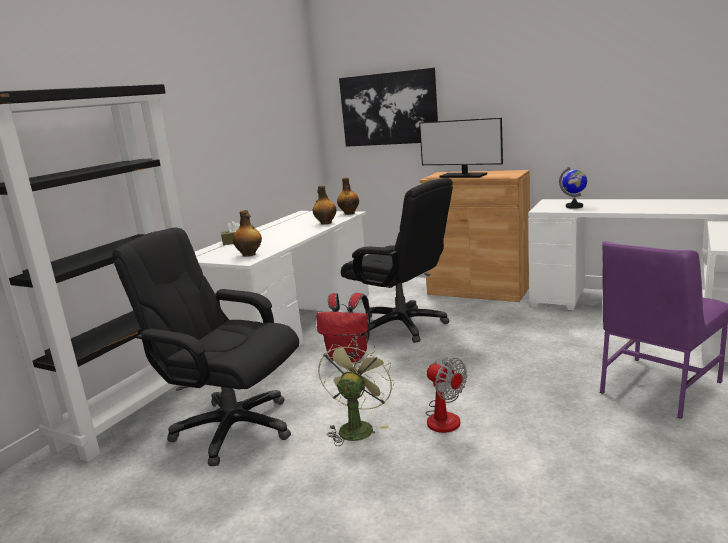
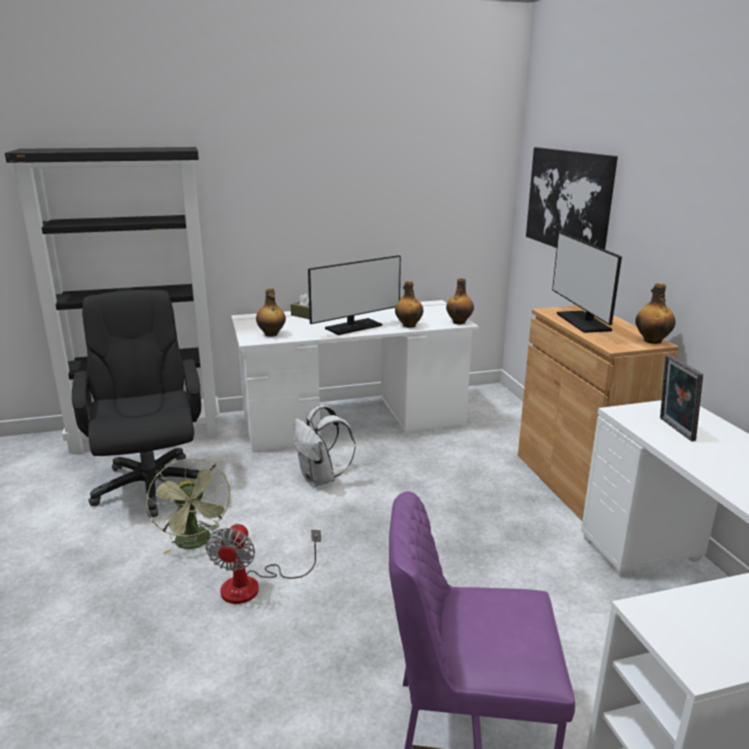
camera: 45 degrees right, 5 degrees up
(294, 234) = (353, 327): none -> monitor
(349, 357) = (320, 479): red backpack -> white backpack
(357, 427) = (196, 543): green fan -> green fan turned 90 degrees clockwise
(403, 325) = (421, 476): black office chair -> none
(514, 171) = (651, 341): none -> bottle
(574, 206) = (674, 429): globe -> picture frame

